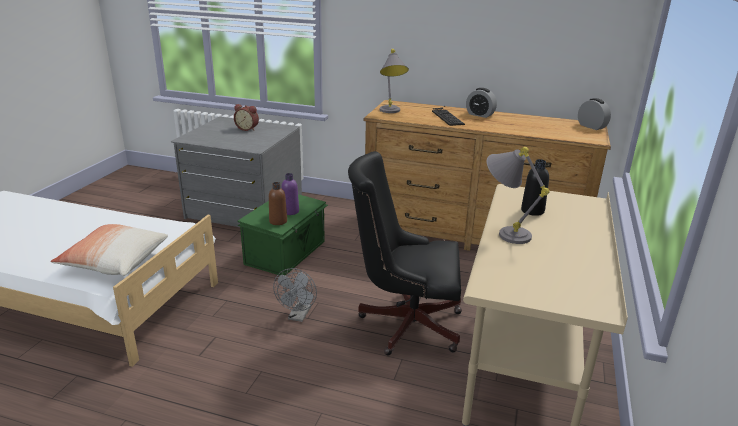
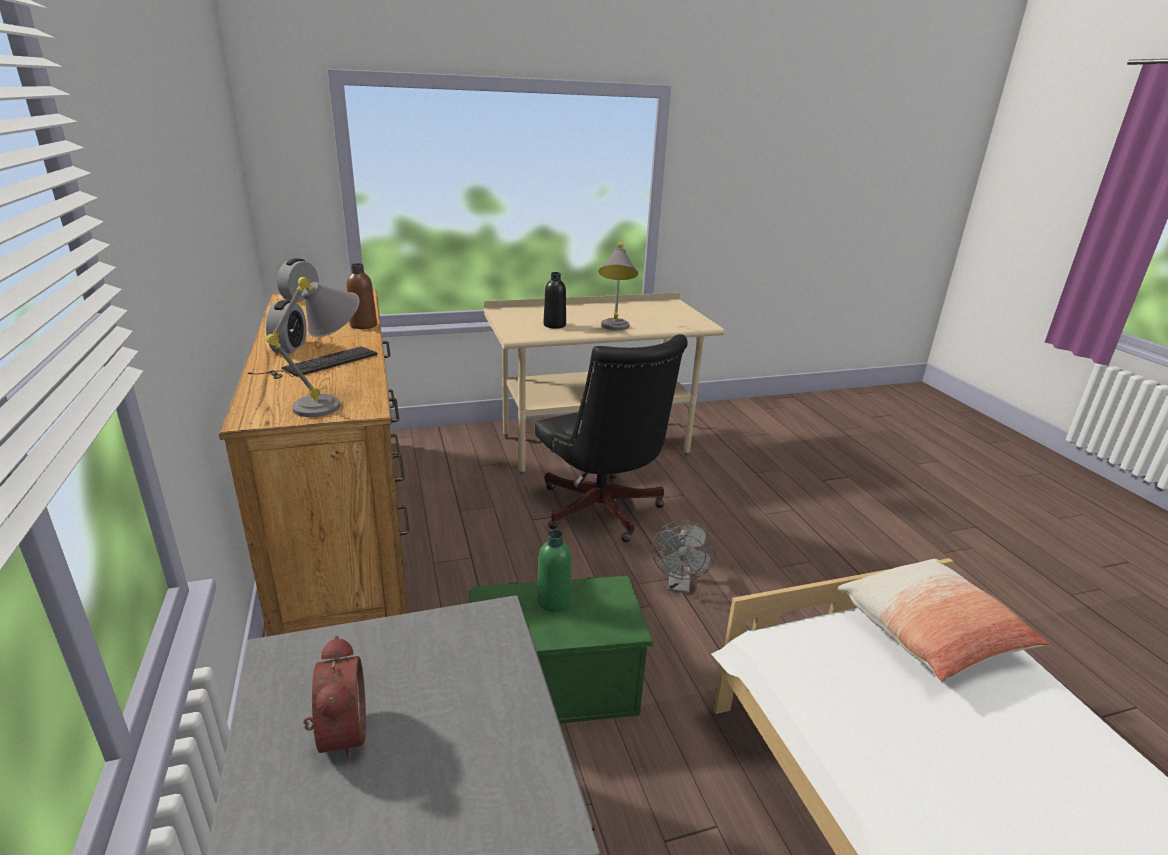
camera: 125 degrees left, 0 degrees up
(278, 221) = (600, 596): brown bottle -> brown bottle (363, 325)
(290, 211) = (553, 601): purple bottle -> green bottle
(298, 316) = (679, 585): grey fan -> grey fan turned 120 degrees clockwise

